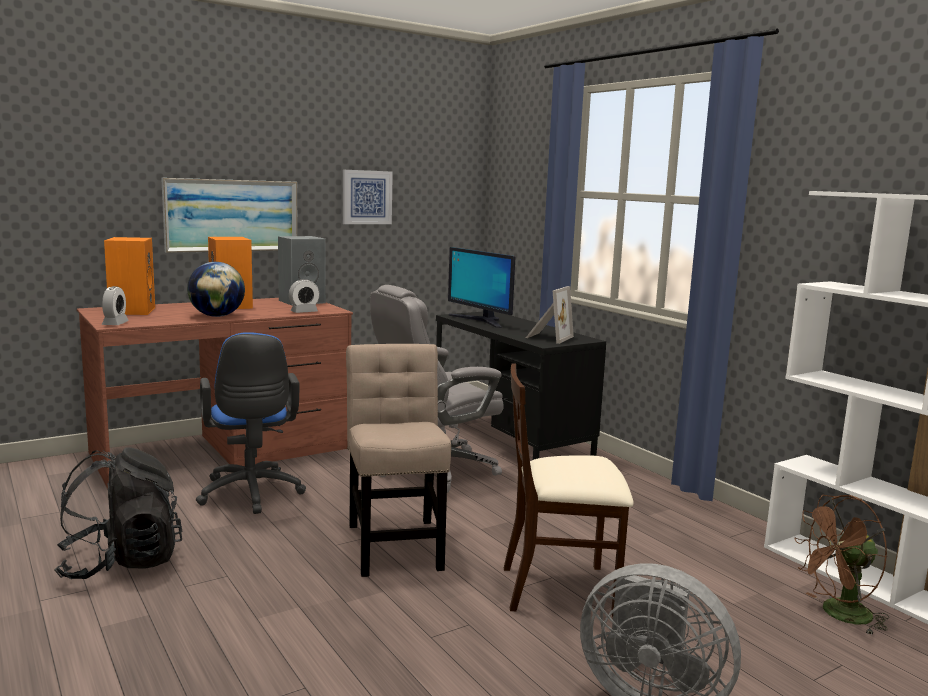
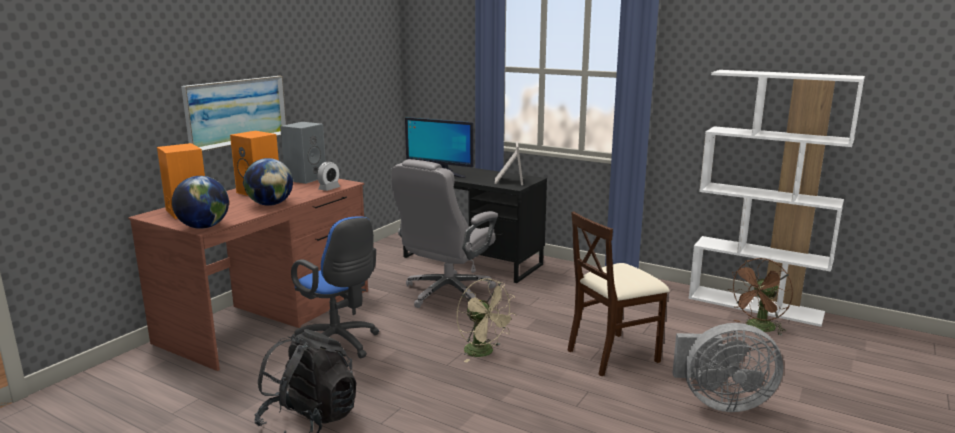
camera: 25 degrees left, 5 degrees up
(115, 323) = (203, 227): alarm clock -> globe
(366, 197) = (328, 81): picture -> none
(395, 543) = (484, 353): beige chair -> beige fan

